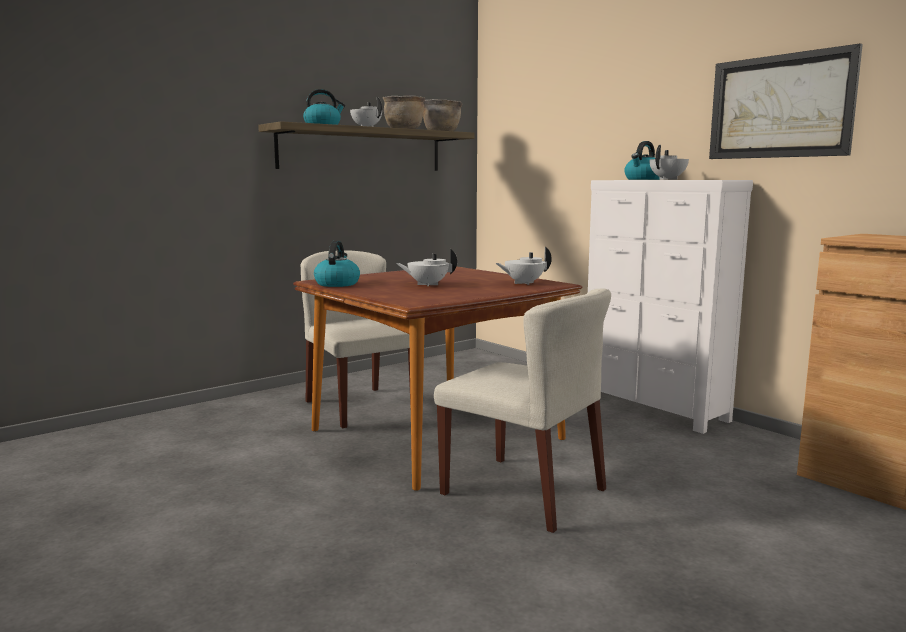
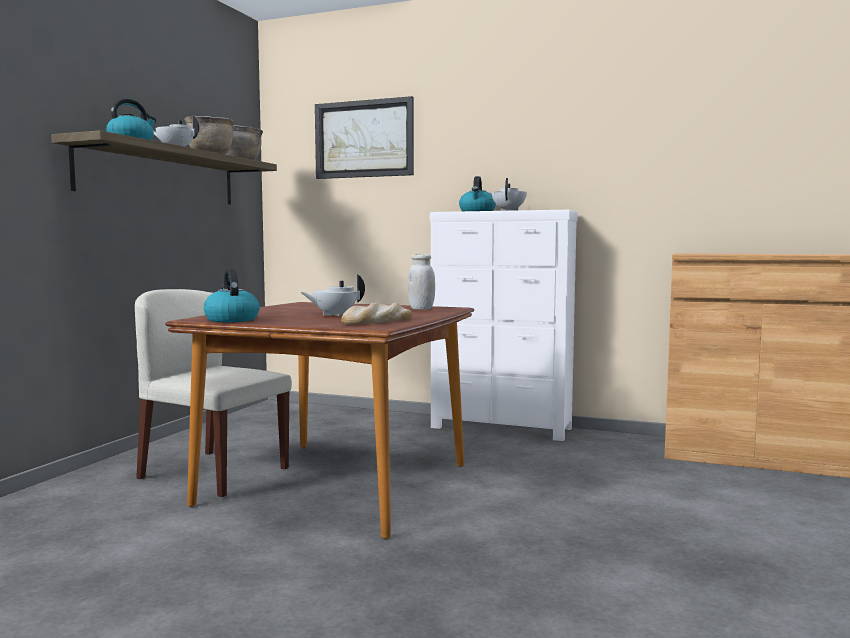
camera: 30 degrees left, 5 degrees down
(438, 295) = (377, 321): none -> bread
(523, 283) = (421, 309): white teapot -> white jar
(525, 492) = (488, 516): beige chair -> none
(780, 106) = (596, 150): picture -> picture (364, 139)

